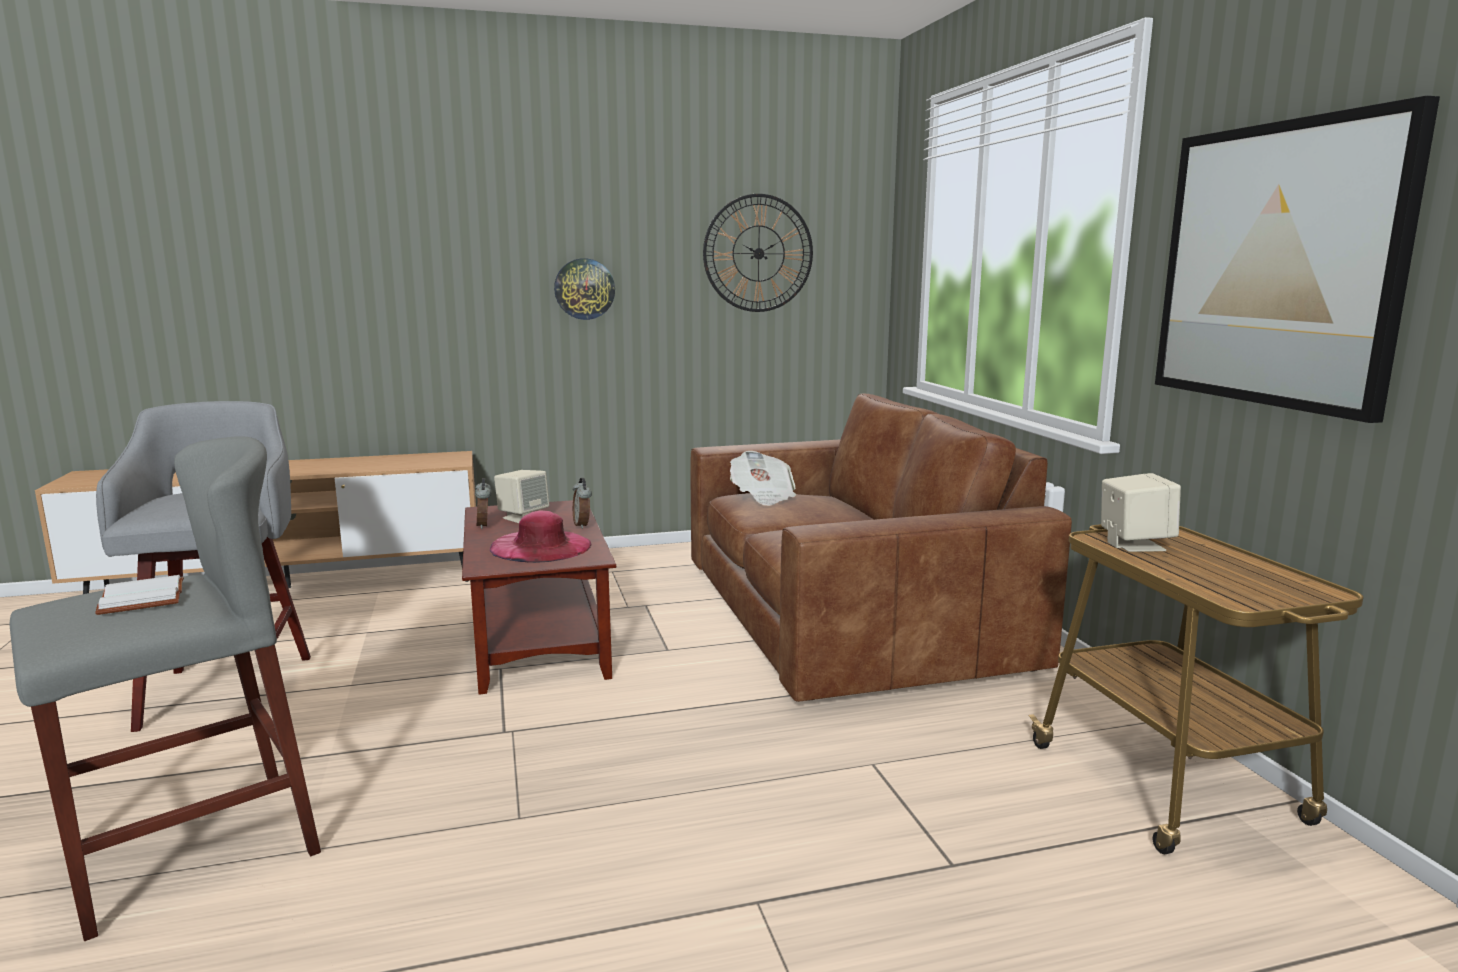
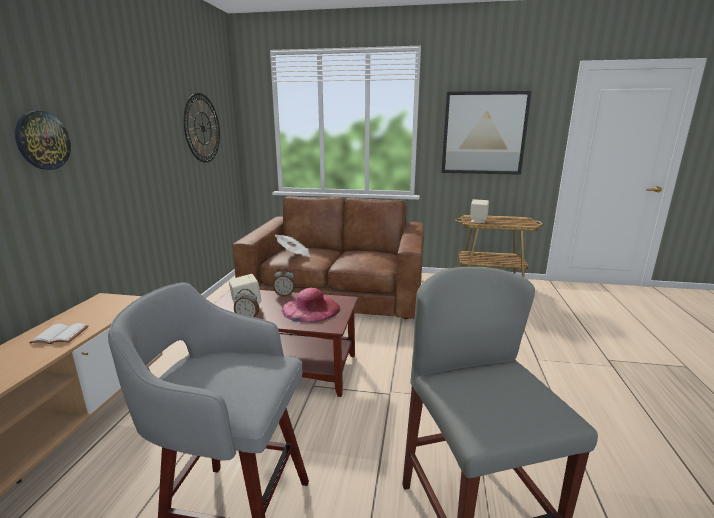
camera: 65 degrees left, 5 degrees up
(145, 598) = (485, 387): white book -> white book (62, 335)
(584, 289) = (138, 157): wall clock -> wall clock (42, 140)

